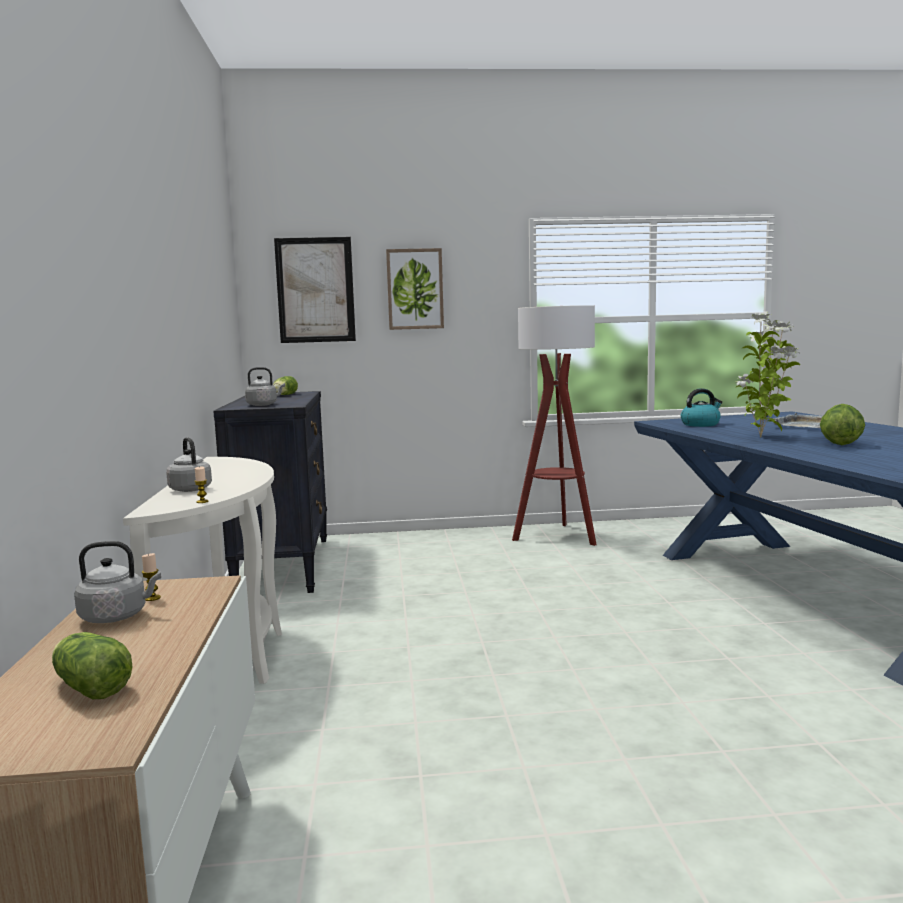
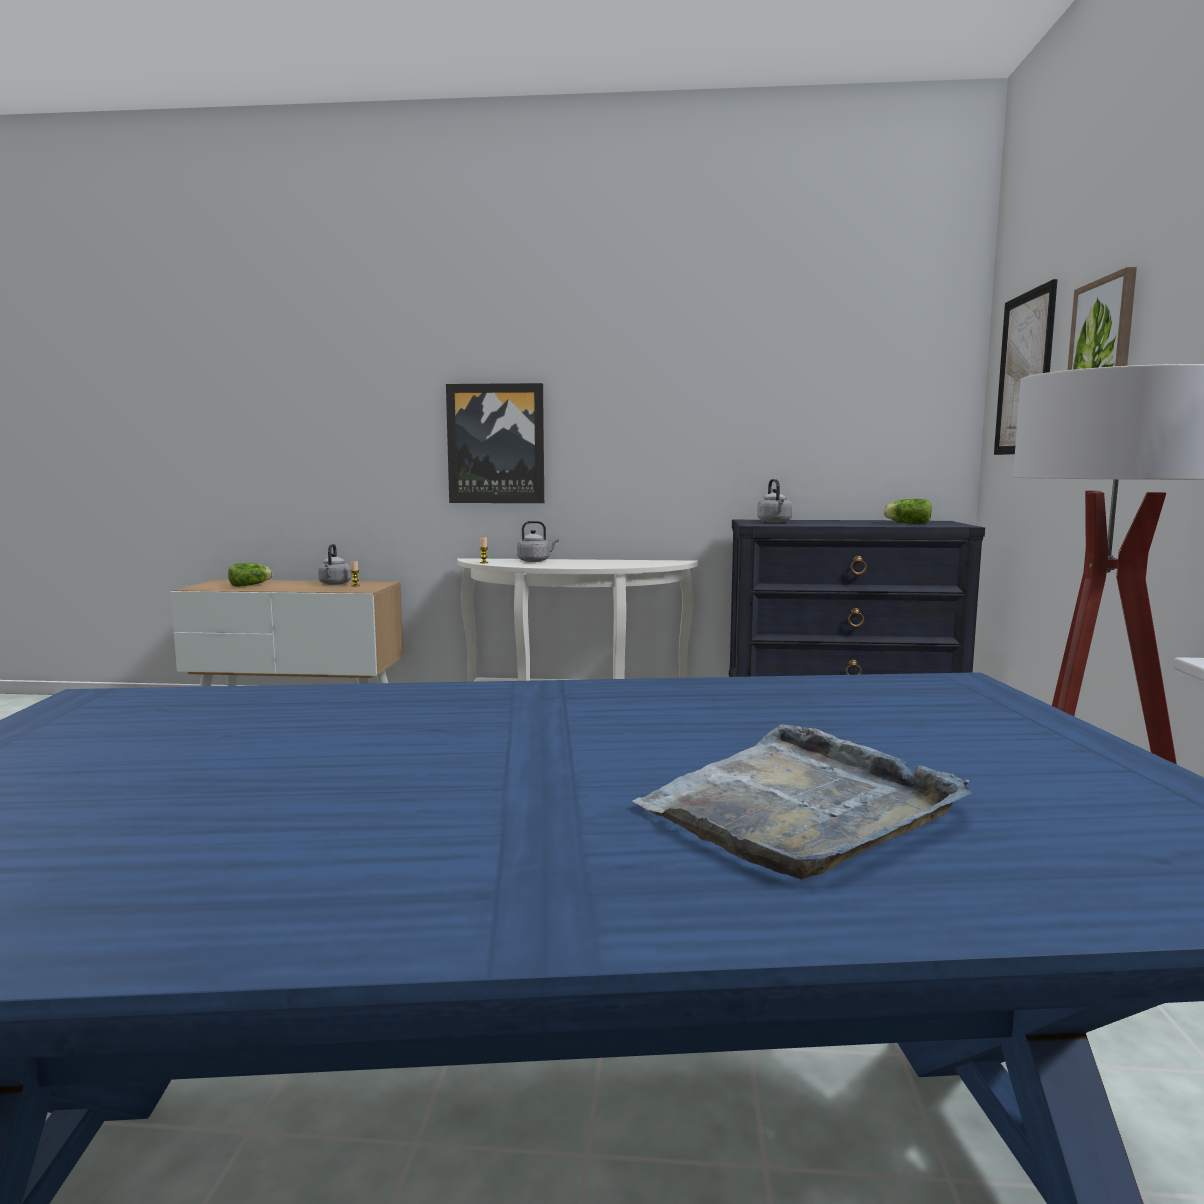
camera: 100 degrees right, 0 degrees up
(120, 339) = (496, 444): none -> picture
(700, 424) = (890, 704): kettle -> none
(762, 437) = (612, 709): potted plant -> none
(839, 444) = (428, 740): lettuce -> none

